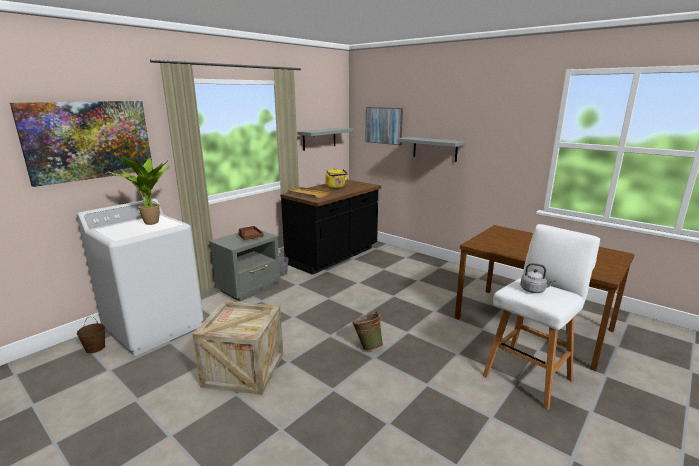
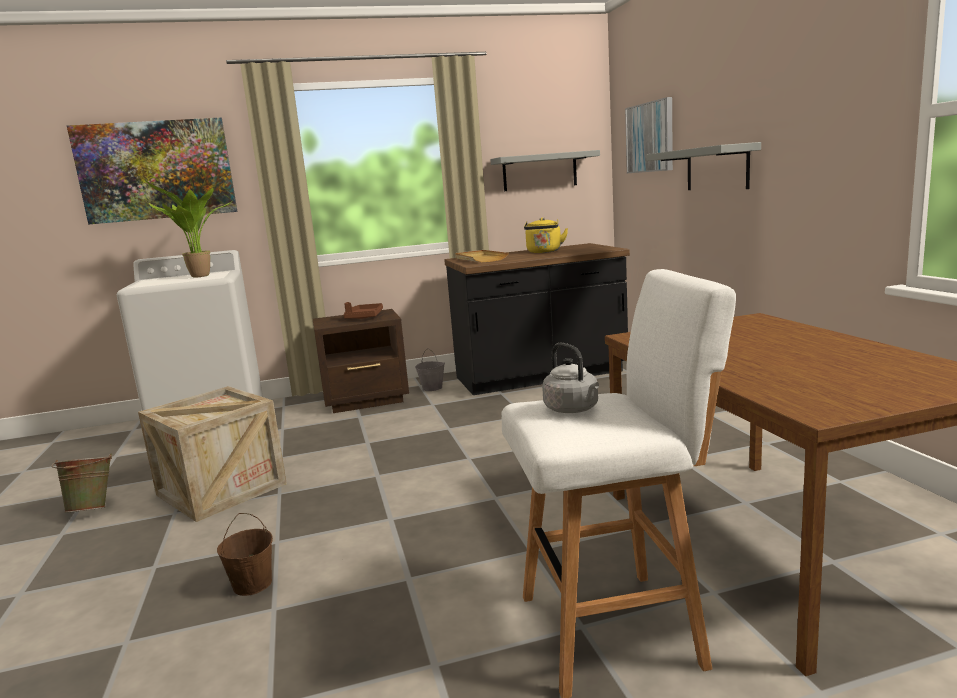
camera: 35 degrees right, 5 degrees down
(95, 348) = (136, 433): brown bucket -> brown bucket (252, 584)
(249, 288) = (367, 400): grey nightstand -> brown nightstand
(367, 346) = (406, 501): green bucket -> green bucket (93, 509)

